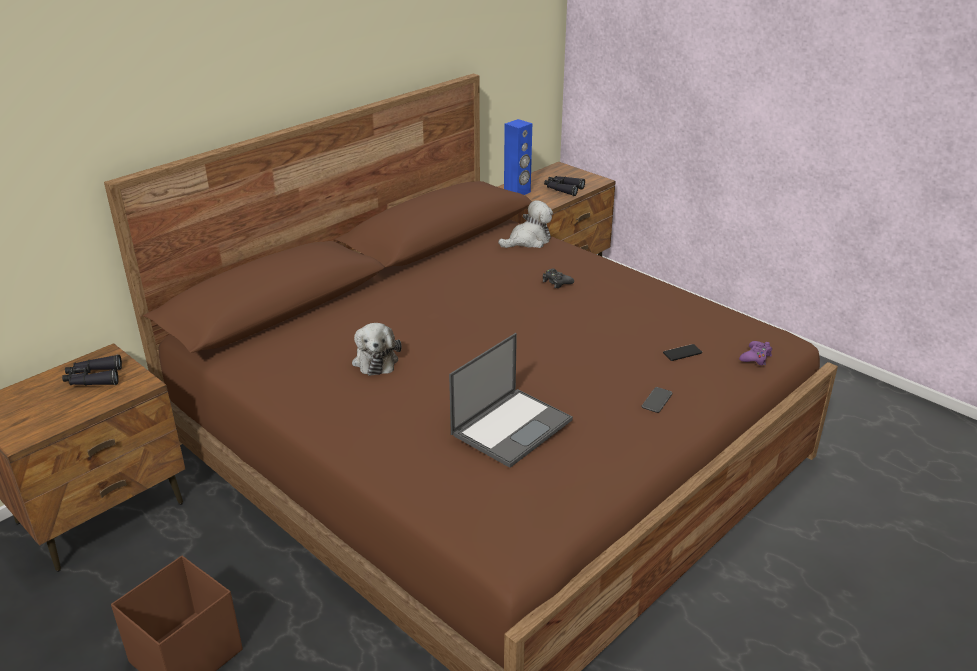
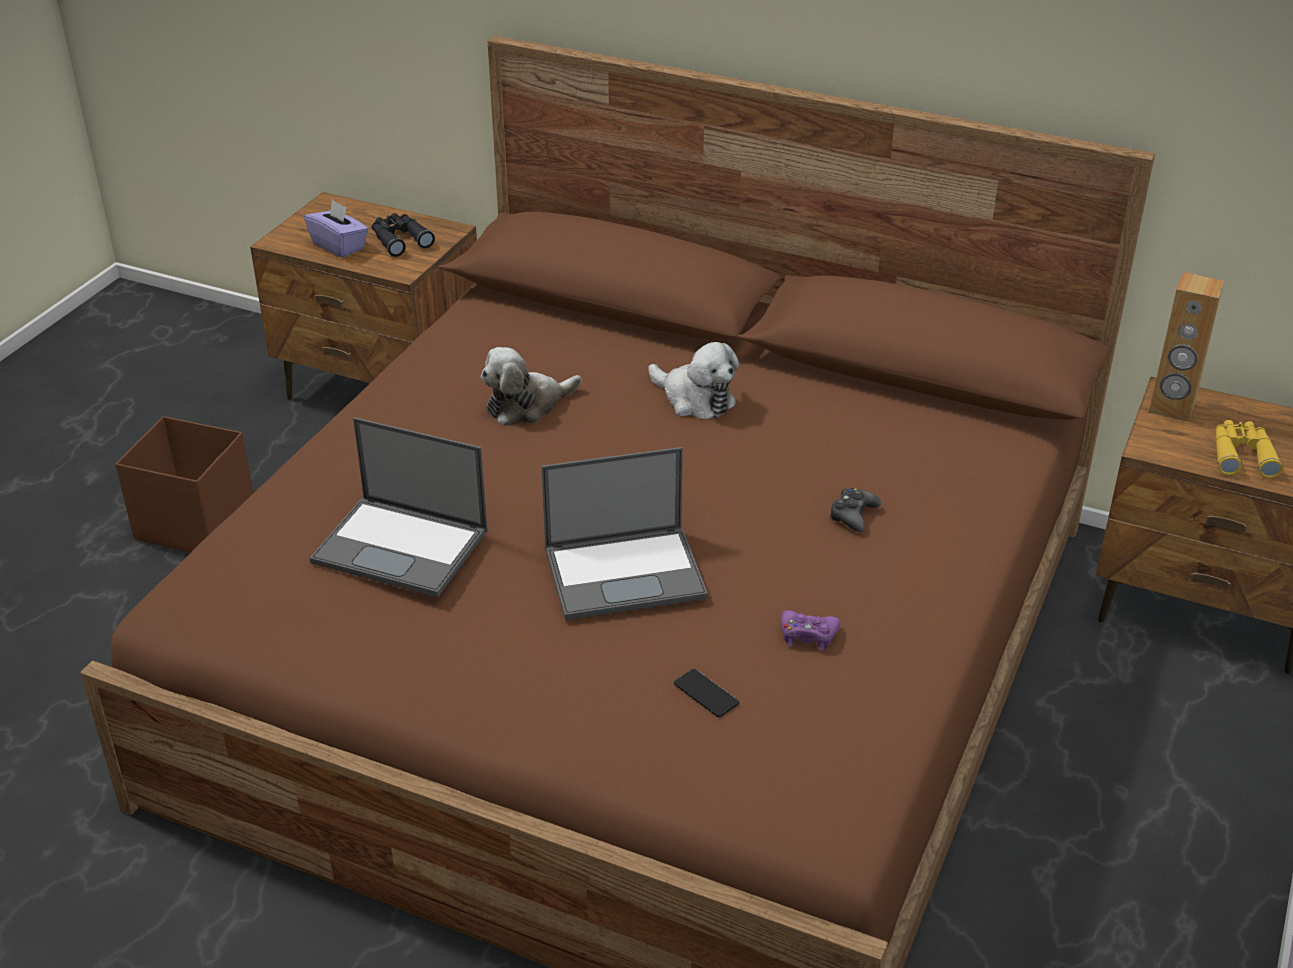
camera: 70 degrees right, 5 degrees up
(67, 408) = (339, 246): none -> purple tissue box
(517, 192) = (1171, 408): blue speaker -> brown speaker
(528, 241) = (981, 458): plush toy -> plush toy (695, 399)
(563, 189) = (1241, 455): black binoculars -> yellow binoculars
(572, 355) = (626, 572): none -> laptop
(657, 400) = (545, 683): phone -> none
(756, 357) = (741, 788): purple game controller -> purple game controller (808, 635)

